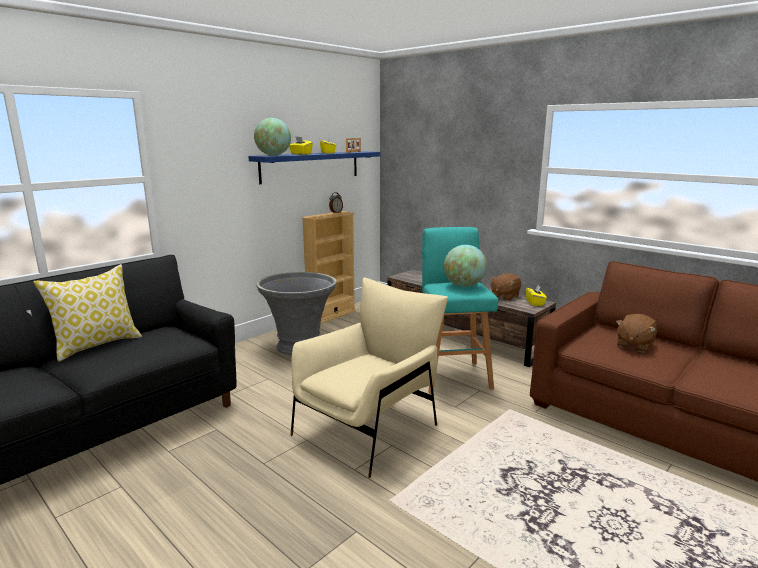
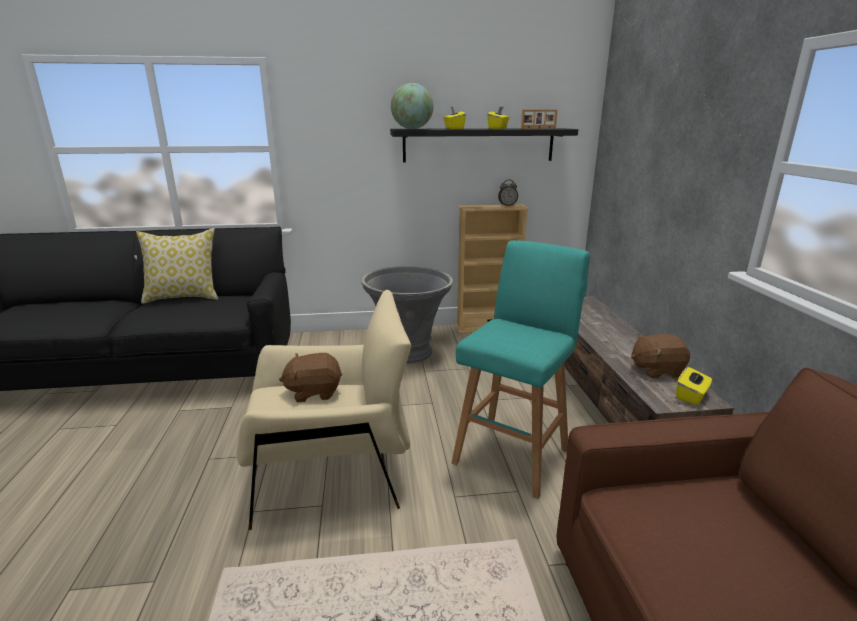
camera: 40 degrees right, 5 degrees up
(311, 166) = (478, 145): blue shelf -> black shelf
(464, 286) = (523, 335): globe -> none
(634, 345) = (732, 554): brown plush toy -> brown plush toy (314, 392)

